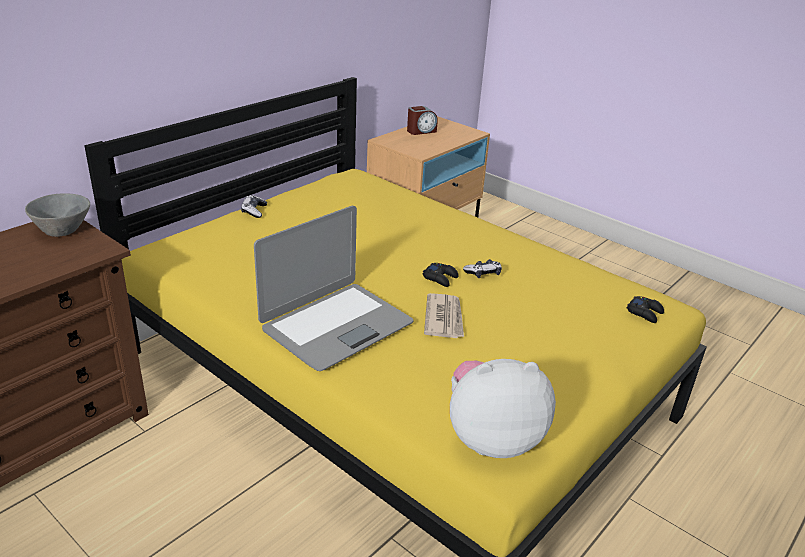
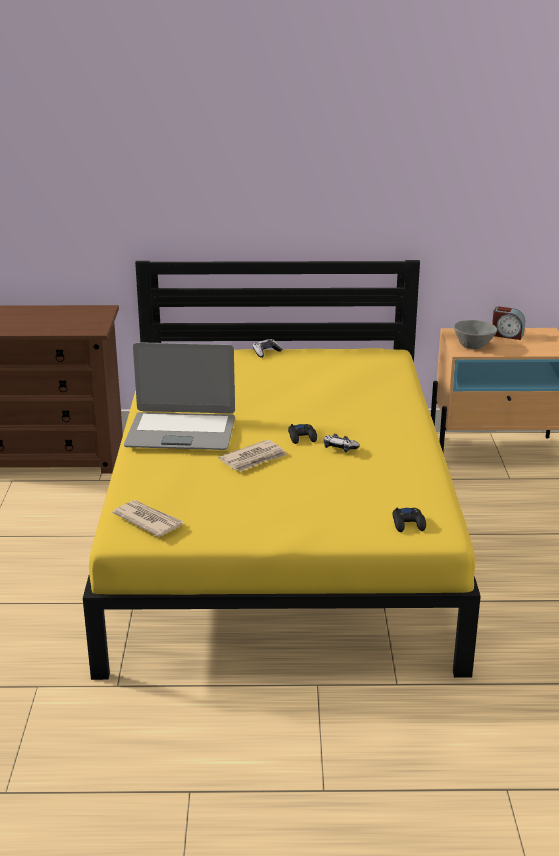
camera: 50 degrees right, 5 degrees down
(64, 230) = (96, 314): grey bowl -> grey bowl (474, 346)
(492, 438) = (148, 520): plush toy -> newspaper

